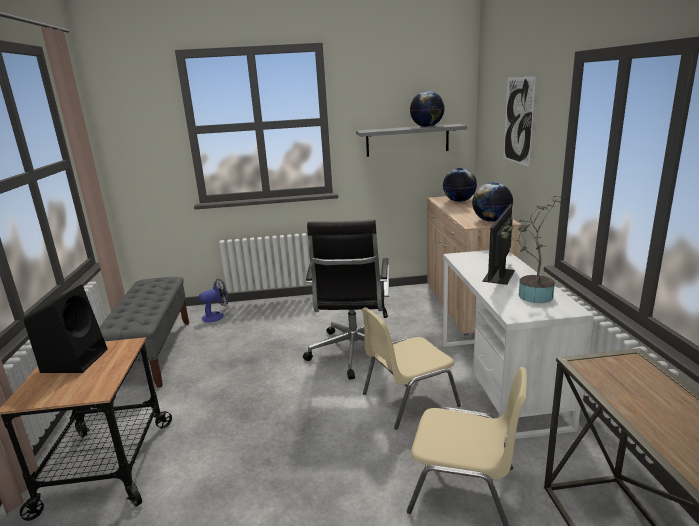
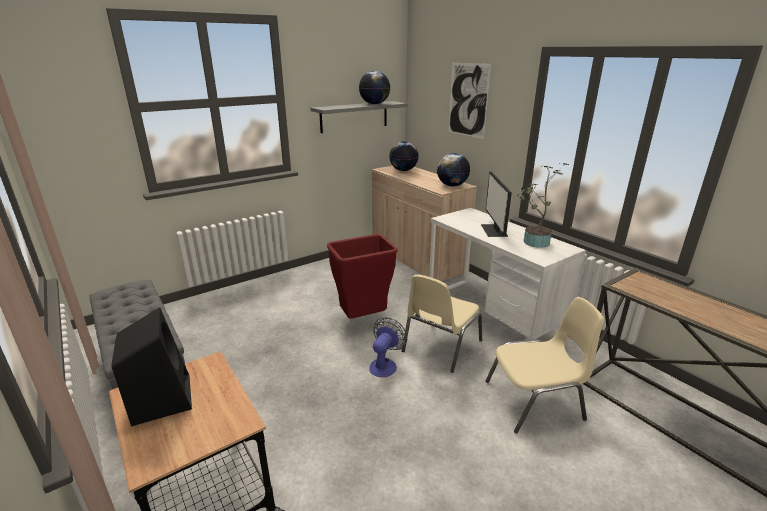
camera: 30 degrees left, 5 degrees up
(216, 316) = (188, 314): fan -> fan (385, 364)
(353, 354) = (363, 319): black office chair -> red trash can

